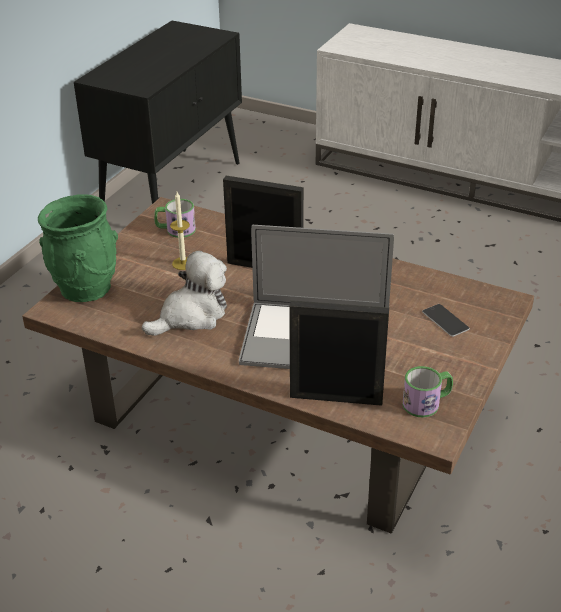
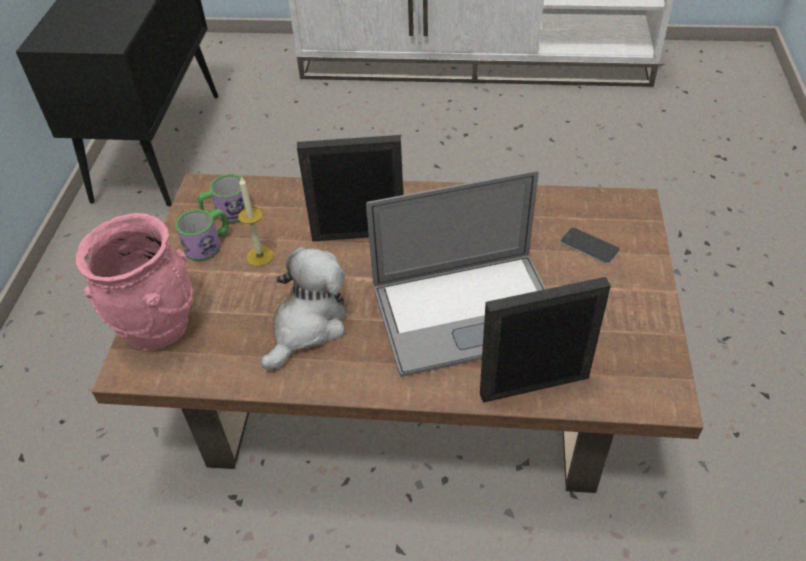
camera: 20 degrees left, 10 degrees up
(86, 288) = (158, 326): green vase -> pink vase
(427, 403) = (633, 358): mug -> mug (208, 244)

